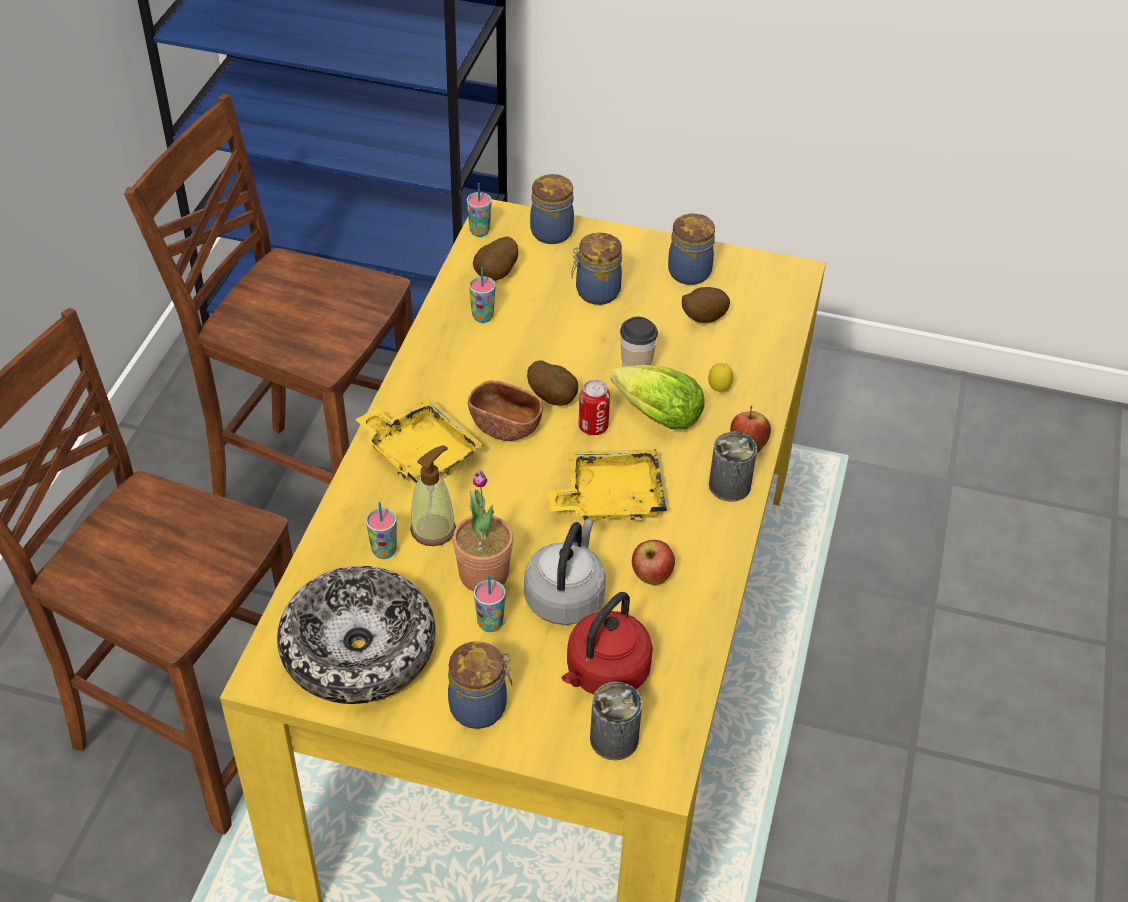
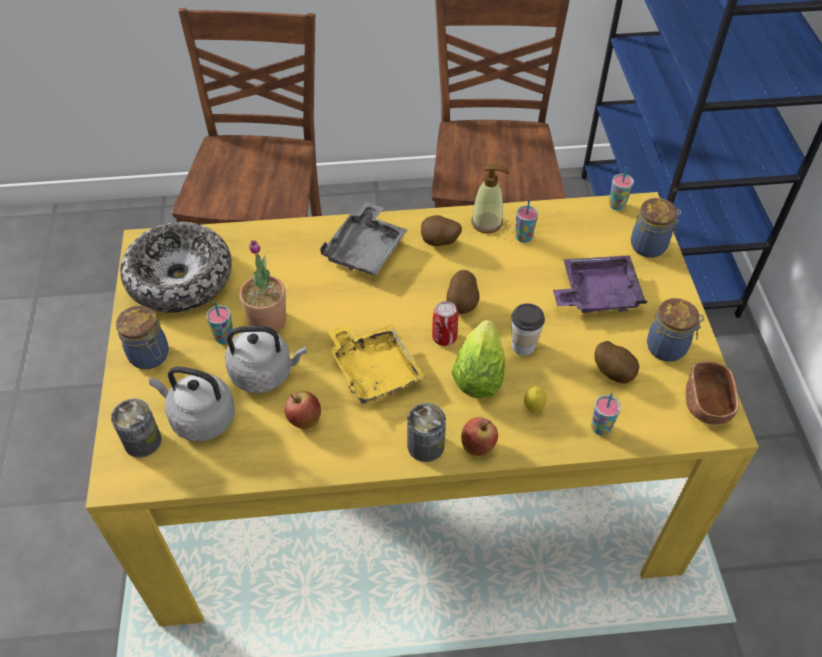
camera: 70 degrees right, 5 degrees up
(384, 551) = (268, 262): cup -> cup (600, 428)
(420, 453) = (366, 250): yellow tray -> grey tray
(433, 529) = (298, 280): soap dispenser -> soap dispenser (487, 223)
(497, 275) = (575, 230): potato -> potato (439, 243)
(505, 425) = (417, 286): brown bowl -> brown bowl (706, 404)
(595, 292) = (597, 294): jar -> purple tray
(604, 674) = (200, 418): red kettle -> grey kettle

